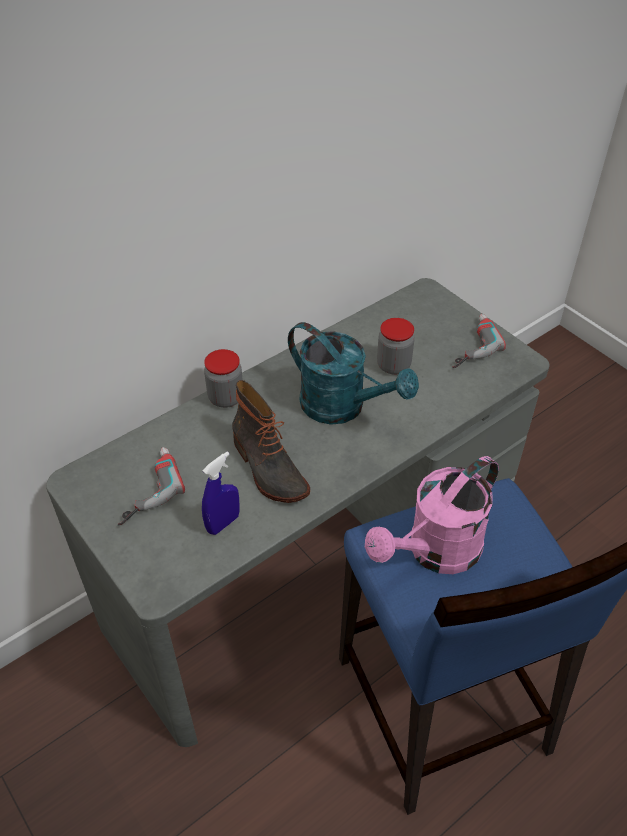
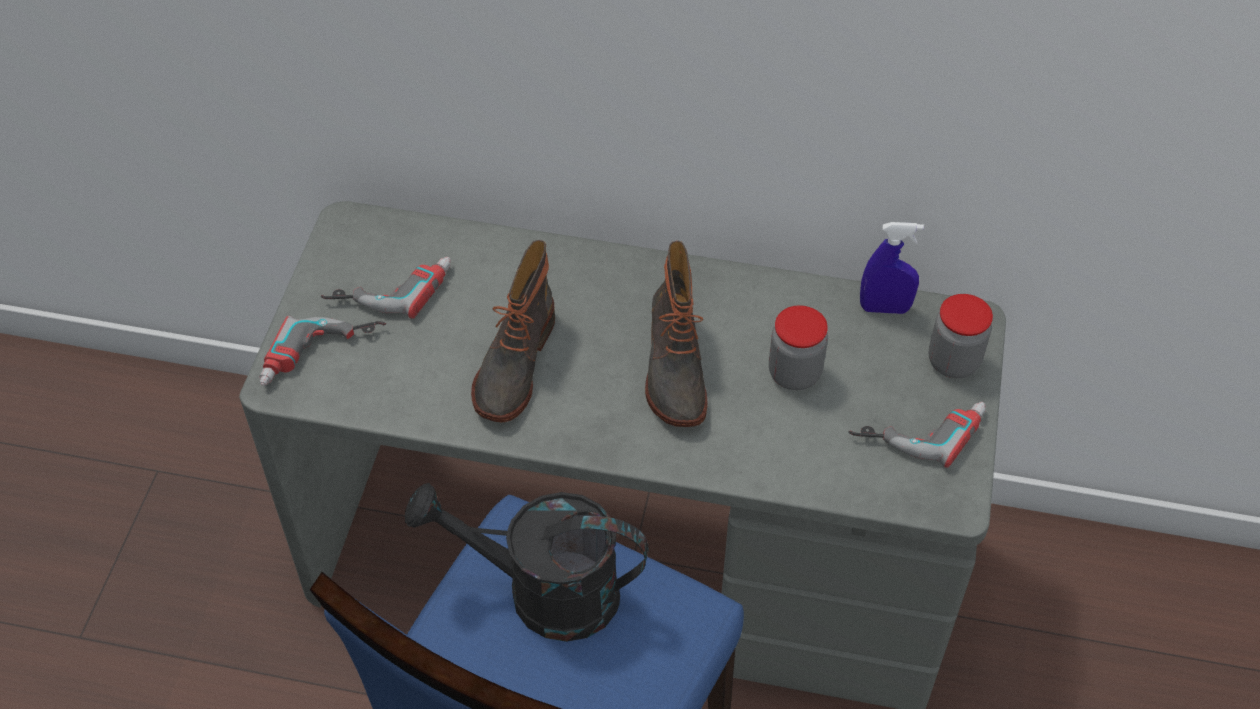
camera: 50 degrees right, 5 degrees up
(162, 555) = (322, 358): none -> power drill
(223, 523) = (405, 378): blue spray bottle -> blue spray bottle (884, 308)
(226, 398) = (577, 259): jar -> jar (953, 362)
(343, 407) = (673, 370): turquoise watering can -> boot
(435, 552) = (543, 592): pink watering can -> black watering can

